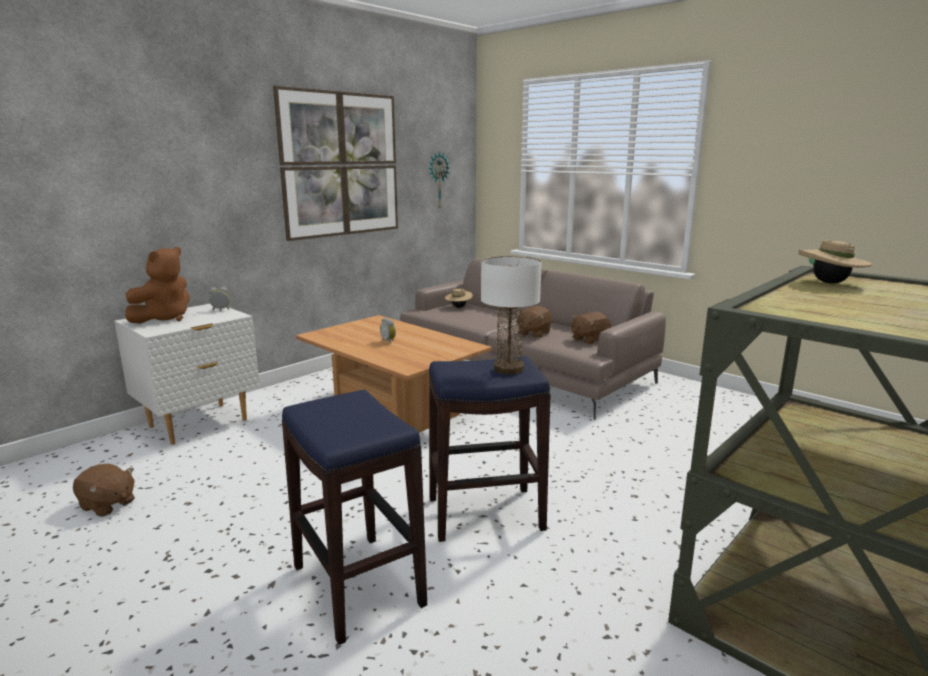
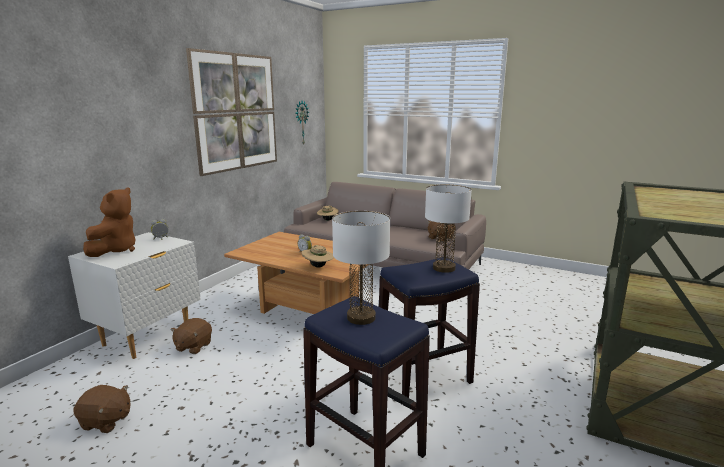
camera: 15 degrees left, 0 degrees up
(345, 414) = (361, 317): none -> table lamp
(533, 334) = (398, 236): brown plush toy -> brown plush toy (193, 346)
(830, 283) = (658, 193): beige hat -> beige hat (318, 267)

